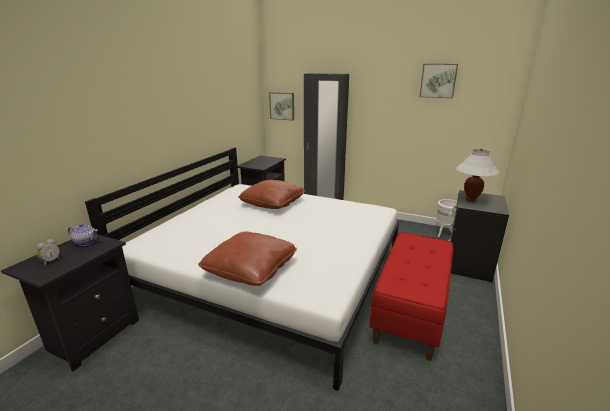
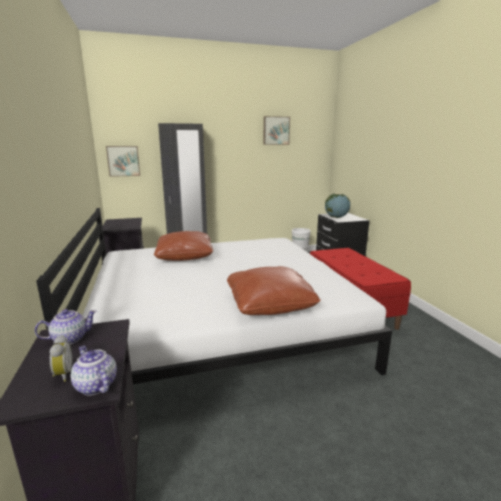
camera: 40 degrees left, 5 degrees down
(47, 274) = (95, 385): none -> teapot
(471, 200) = (336, 217): white table lamp -> globe

